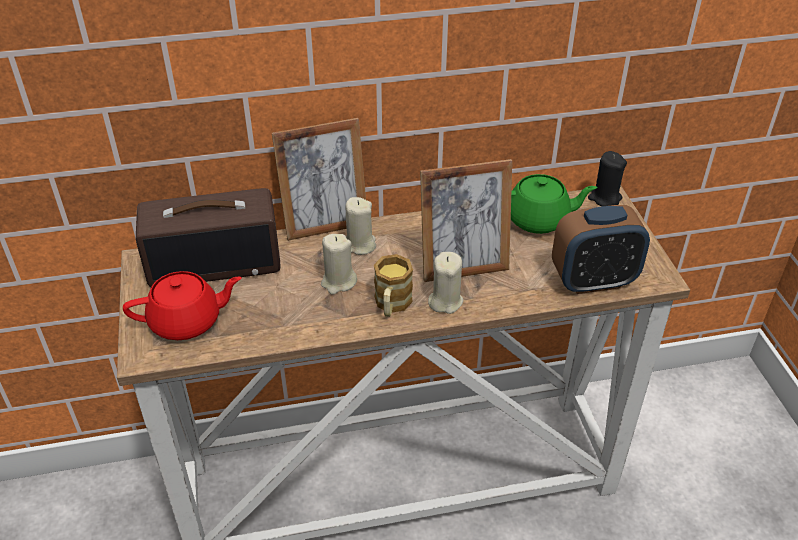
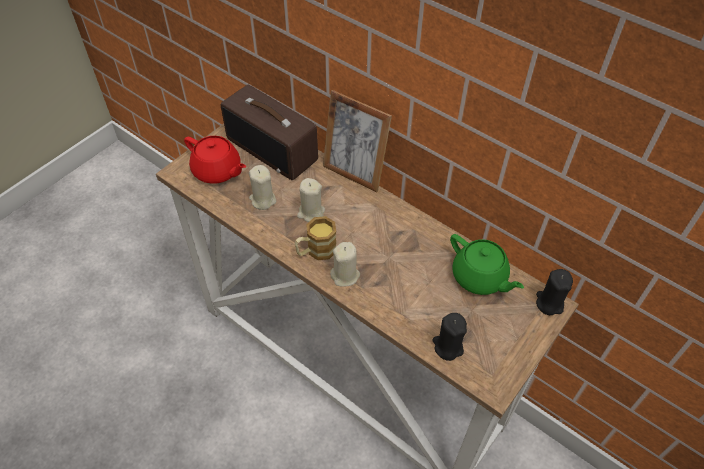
camera: 50 degrees right, 10 degrees up
(359, 245) = (353, 201): beige candle -> beige candle (262, 200)
(463, 267) = (386, 265): picture frame -> none
(593, 281) = (447, 346): alarm clock -> black candle

